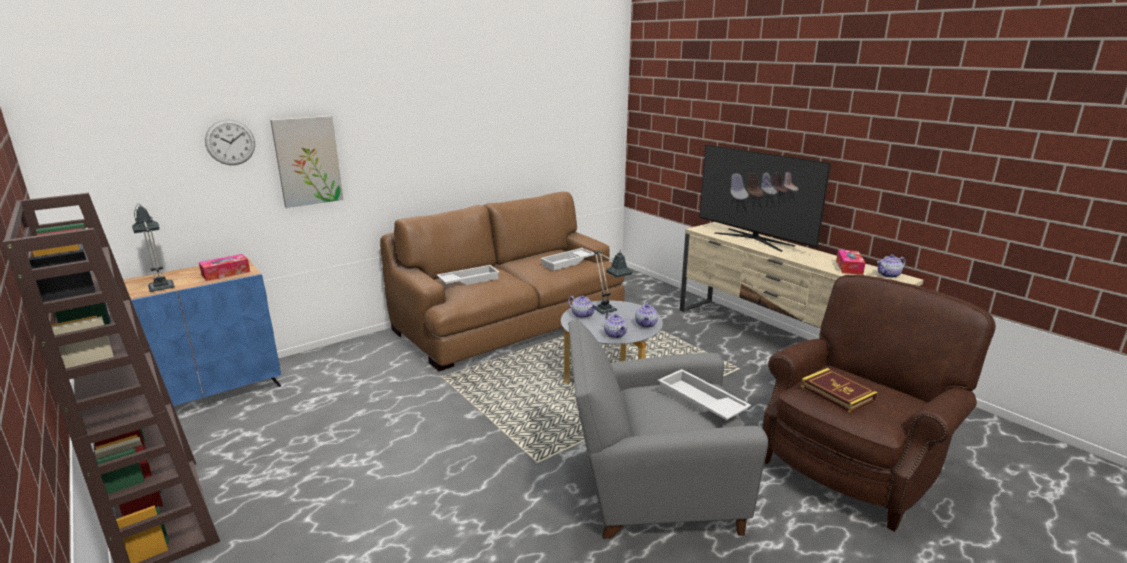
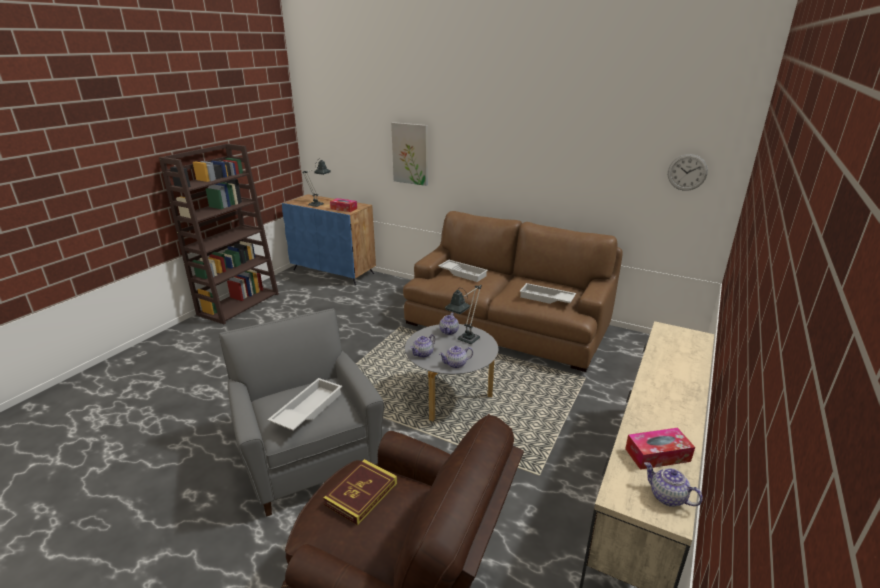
camera: 65 degrees right, 5 degrees up
(230, 142) = (372, 133): wall clock -> wall clock (687, 172)
(753, 239) = (678, 368): television -> none

